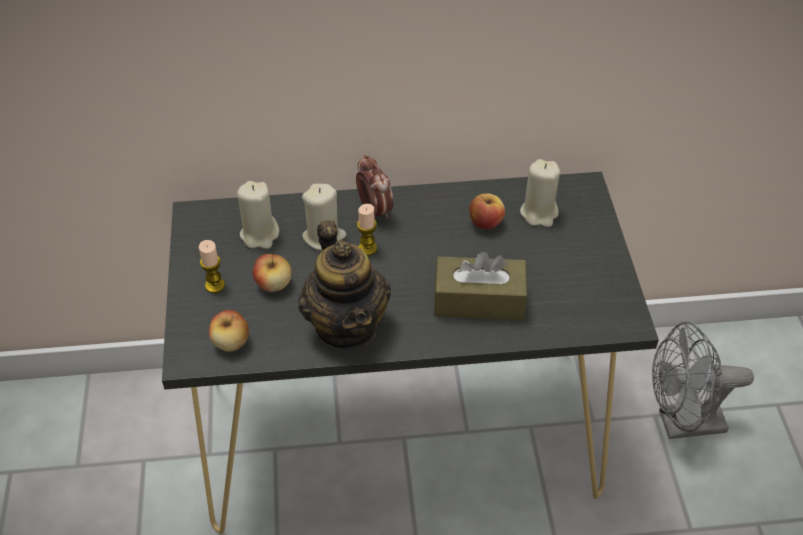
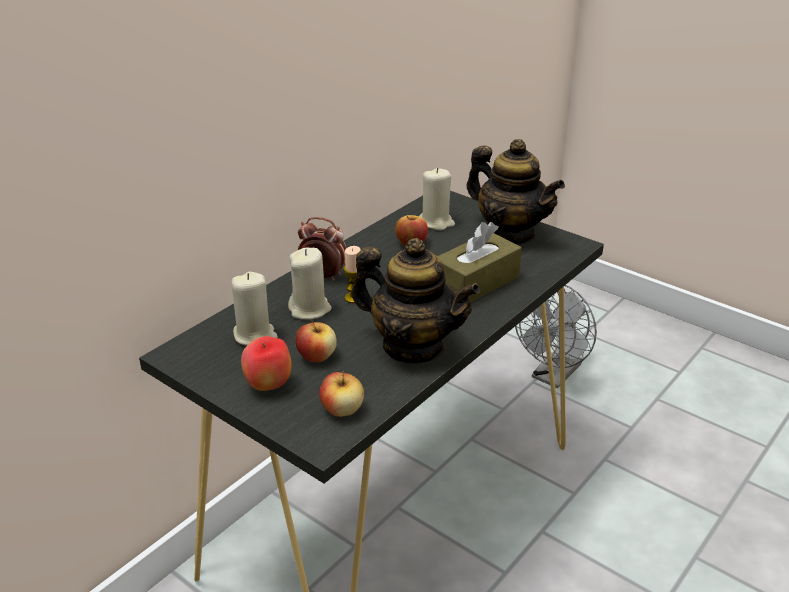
camera: 45 degrees left, 15 degrees down
(215, 285) = (268, 385): candle -> apple
(586, 269) = (510, 234): none -> teapot

